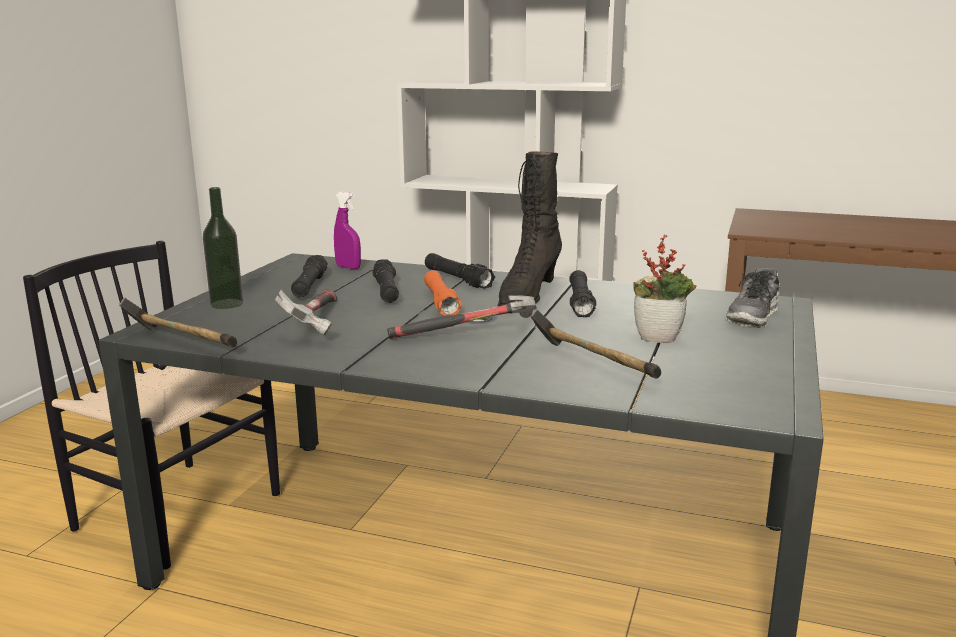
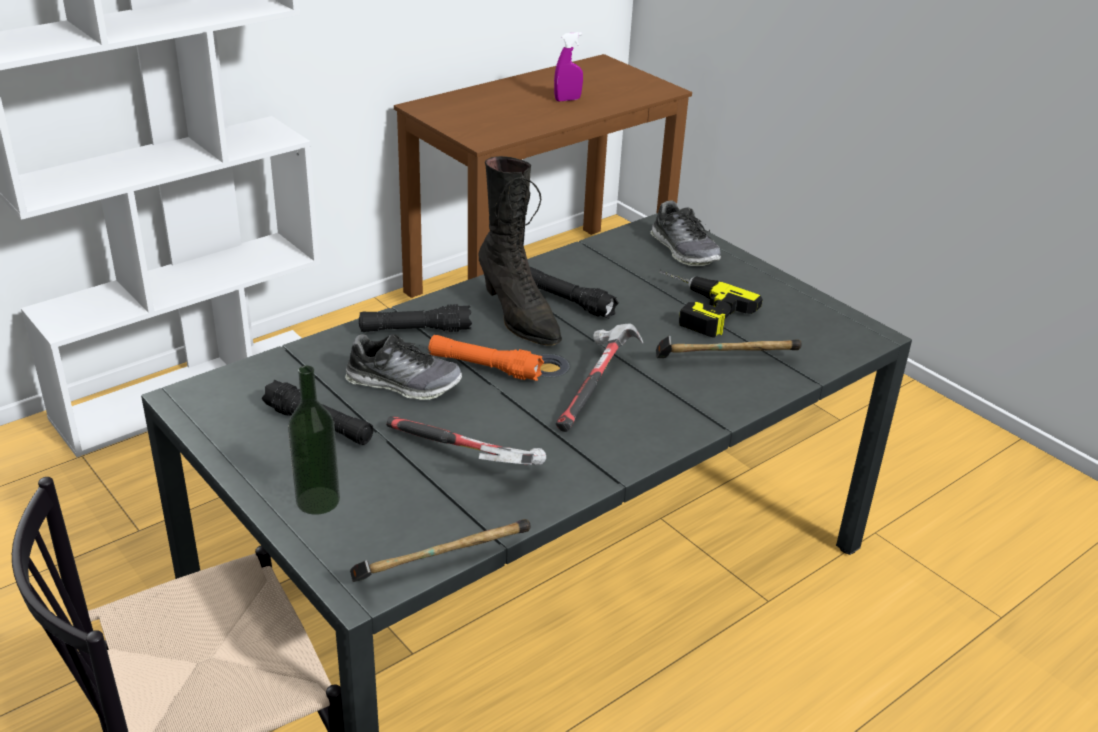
camera: 60 degrees left, 15 degrees up
(348, 267) = (275, 377): purple spray bottle -> purple spray bottle (567, 99)
(386, 291) = (403, 383): black flashlight -> shoe
(660, 338) = (693, 308): potted plant -> power drill

